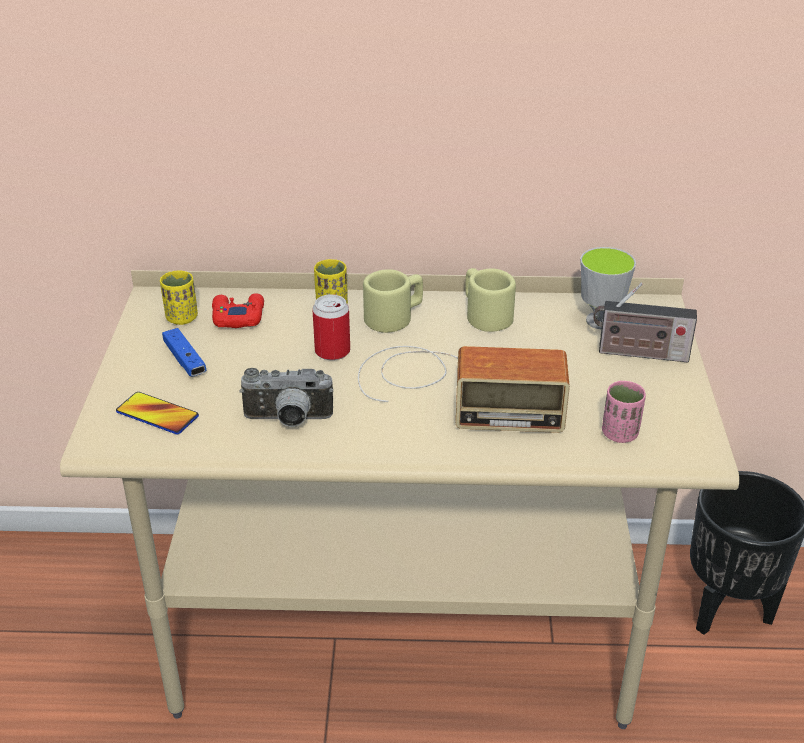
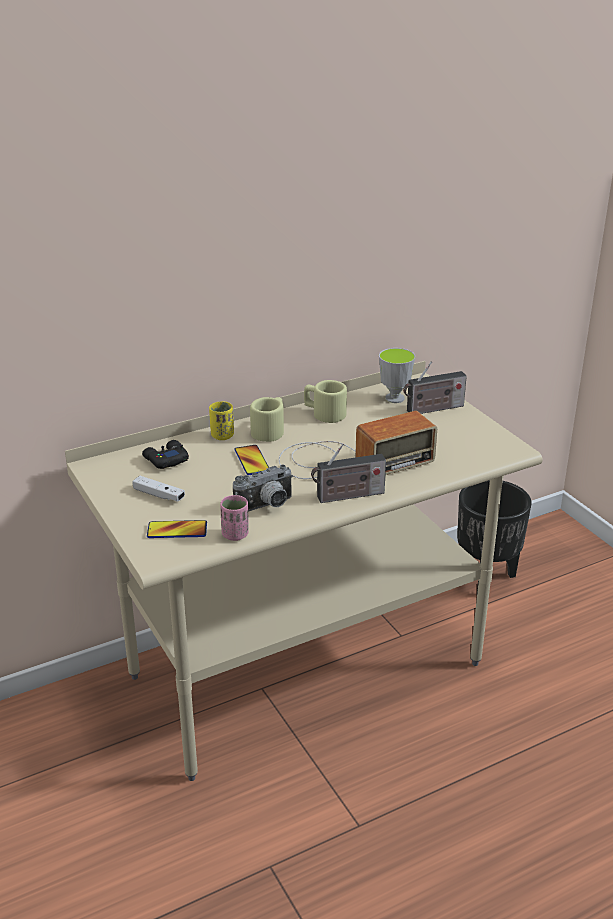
camera: 30 degrees left, 5 degrees down
(182, 318) = (127, 471): yellow cup -> none
(185, 360) = (159, 495): blue game controller -> white game controller
(238, 316) = (165, 459): red game controller -> black game controller
(332, 351) = (252, 461): can -> phone
(400, 442) = (347, 496): none -> radio
(620, 434) = (463, 453): pink cup -> pink cup (235, 535)

